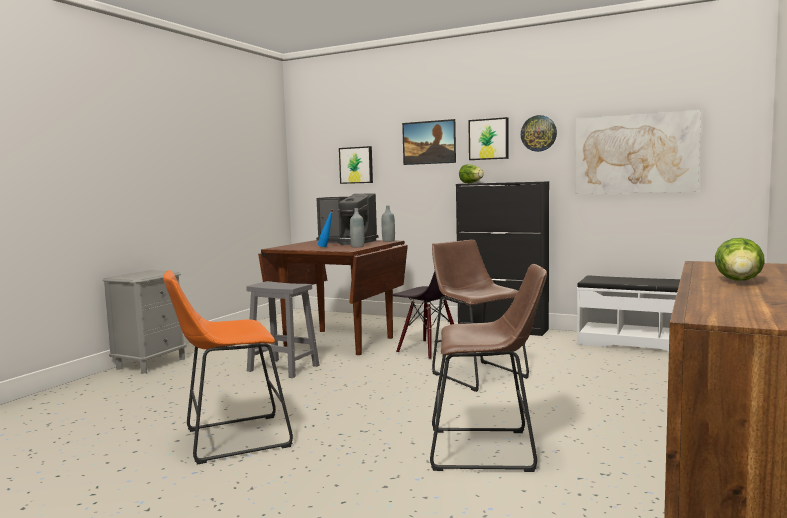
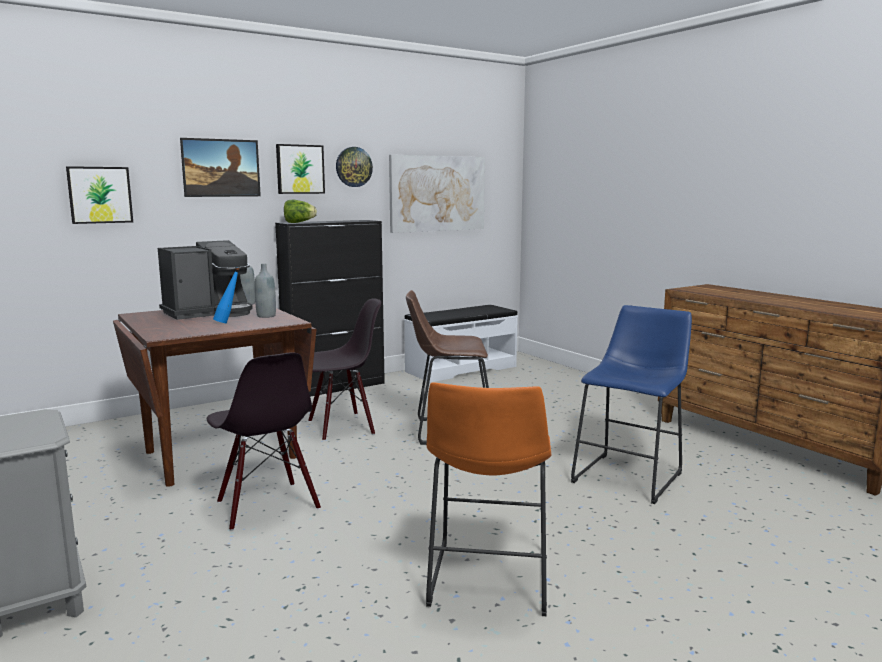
camera: 60 degrees left, 5 degrees up
(282, 368) = (266, 506): grey stool -> black chair
(488, 450) = (630, 475): brown stool -> blue stool
(739, 281) = (771, 298): lettuce -> none

